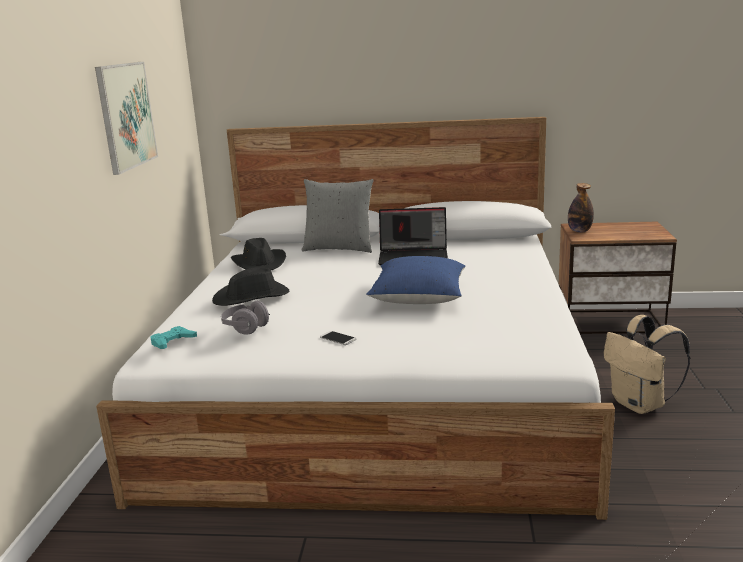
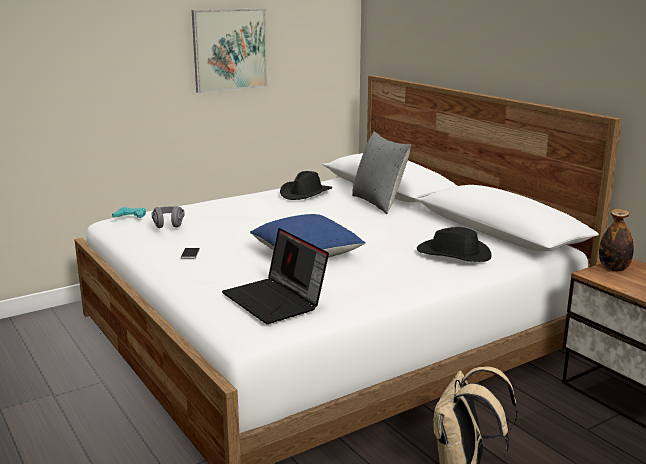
camera: 50 degrees right, 0 degrees up
(252, 297) = (228, 210): black hat -> black hat (453, 254)
(414, 257) = (402, 229): laptop -> laptop (276, 300)

